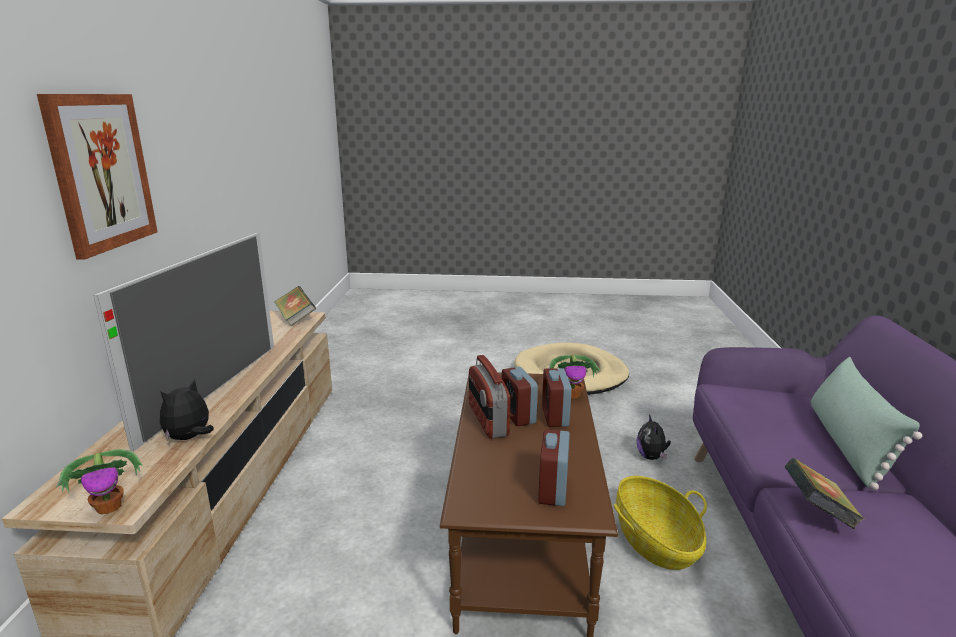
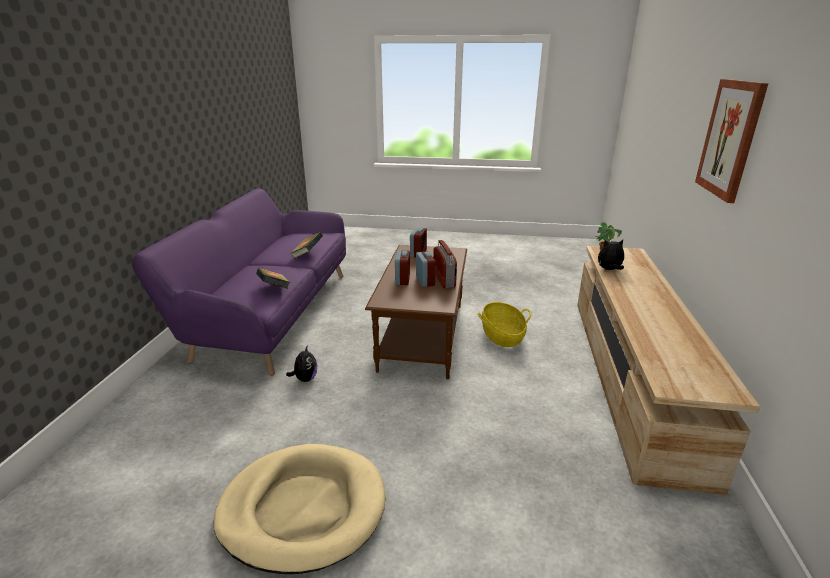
camera: 175 degrees left, 5 degrees up
(190, 438) = (609, 270): plush toy -> plush toy turned 135 degrees counterclockwise
(215, 390) = (637, 295): television -> none
(296, 318) = (679, 382): book -> book (274, 289)
(572, 394) = (383, 292): potted plant -> none
(655, 542) = (349, 330): basket -> basket (502, 336)
(848, 445) = (242, 276): green pillow -> none

